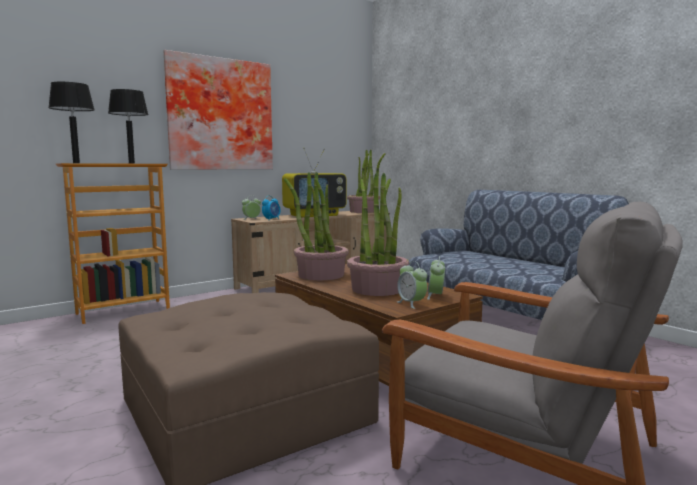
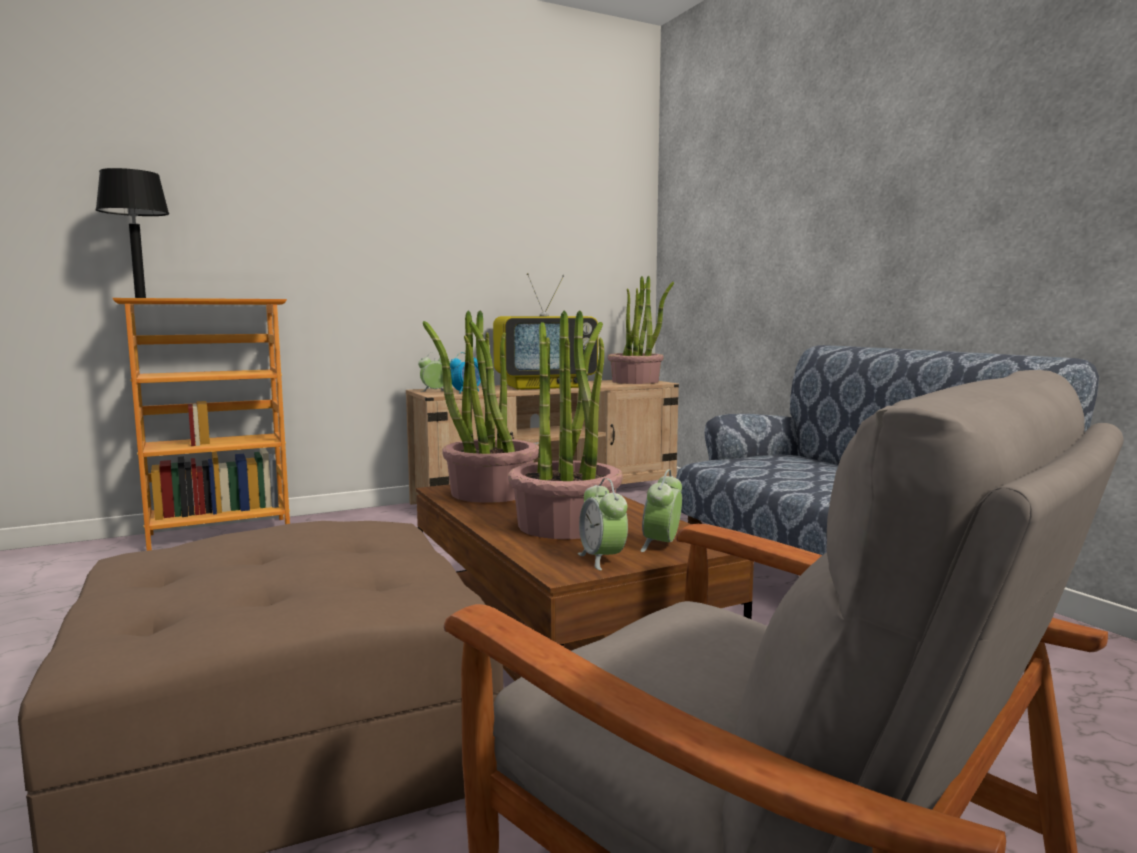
camera: 10 degrees right, 0 degrees up
(131, 163) = (234, 298): black table lamp -> none
(220, 115) = (388, 220): picture -> none

